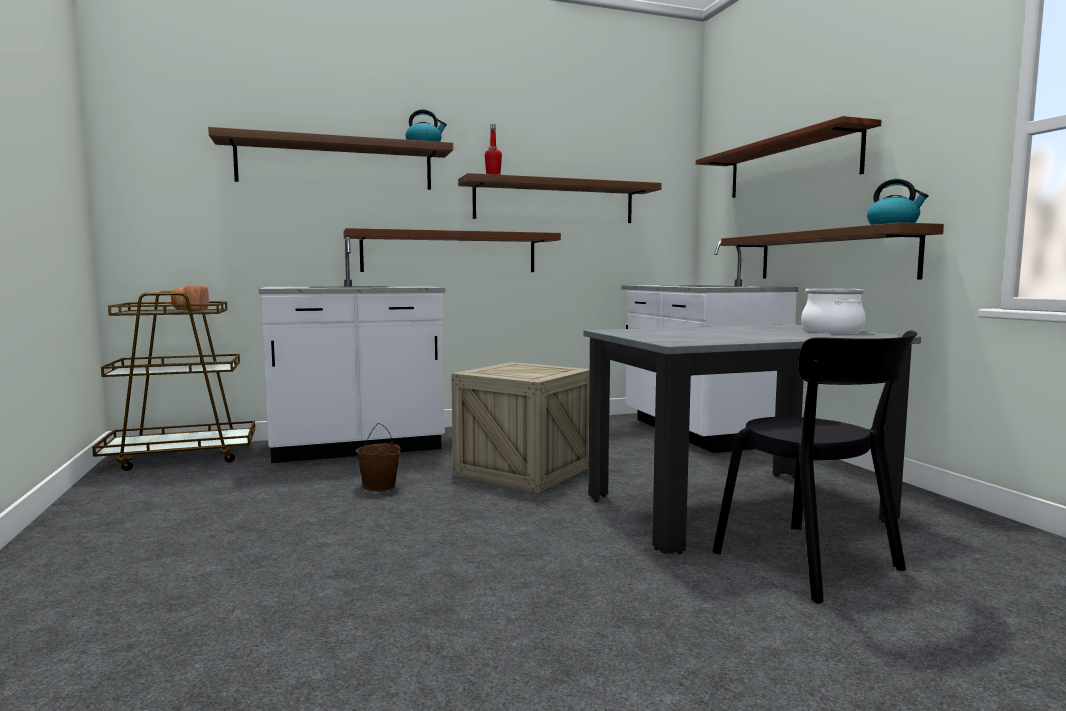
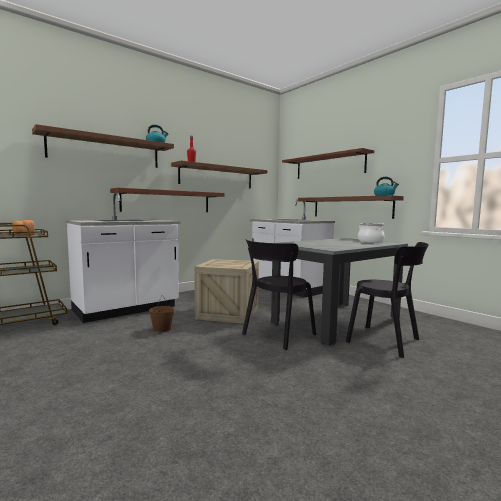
camera: 20 degrees left, 0 degrees up
(576, 521) = (277, 335): none -> black chair

